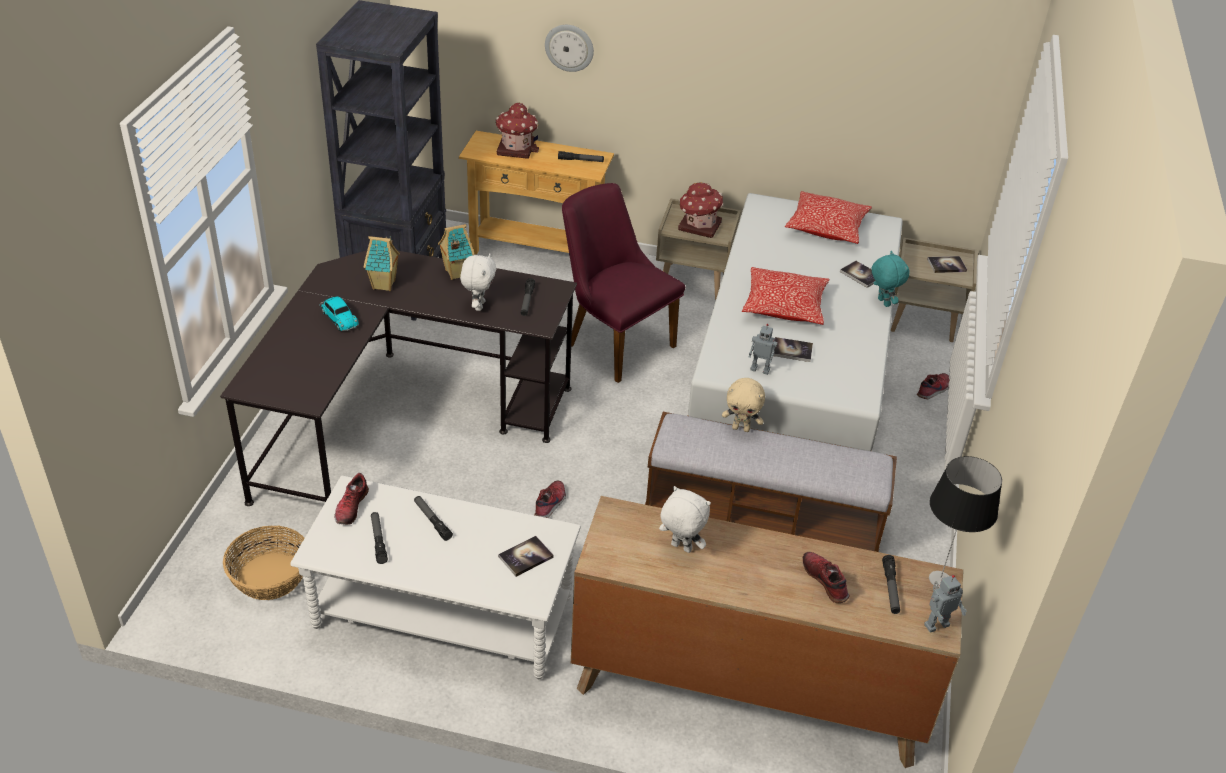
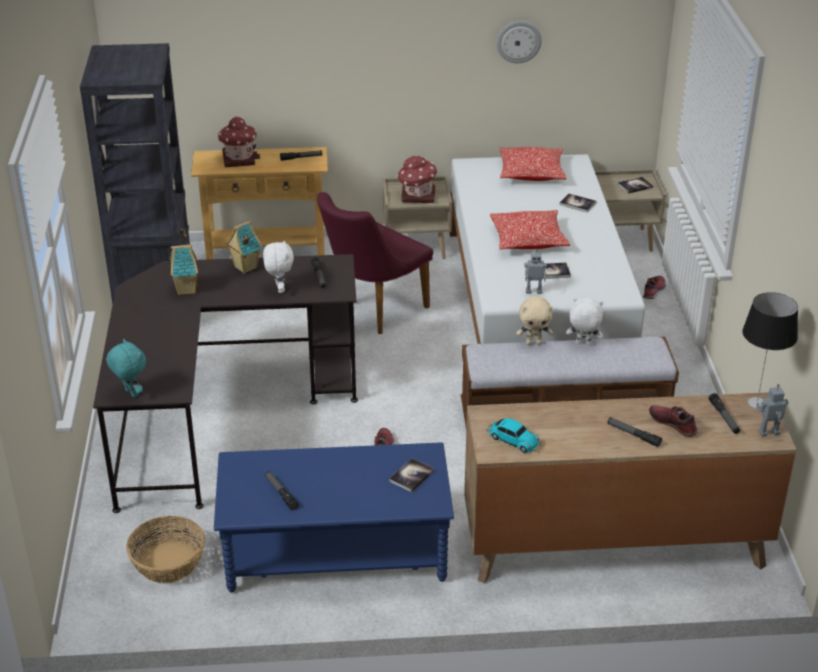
camera: 15 degrees left, 5 degrees down
(339, 318) = (162, 323): toy car -> toy car (512, 440)
(351, 506) = (242, 473): shoe -> none
(432, 521) = (318, 468): flashlight -> flashlight (633, 435)
(443, 613) = (336, 553): white coffee table -> blue coffee table
(569, 47) = (275, 58): wall clock -> wall clock (518, 41)
(613, 341) = (372, 310): purple chair -> purple chair turned 75 degrees counterclockwise
(680, 548) = (550, 427): white plush toy -> white plush toy (583, 344)
(882, 302) = (605, 221): turquoise plush toy -> turquoise plush toy (130, 393)
(936, 624) = (769, 433): toy robot -> toy robot turned 150 degrees counterclockwise

